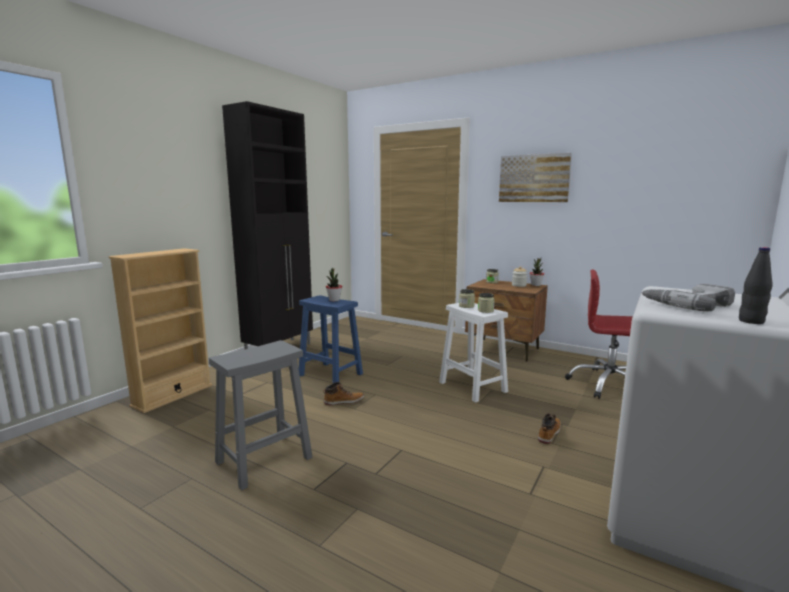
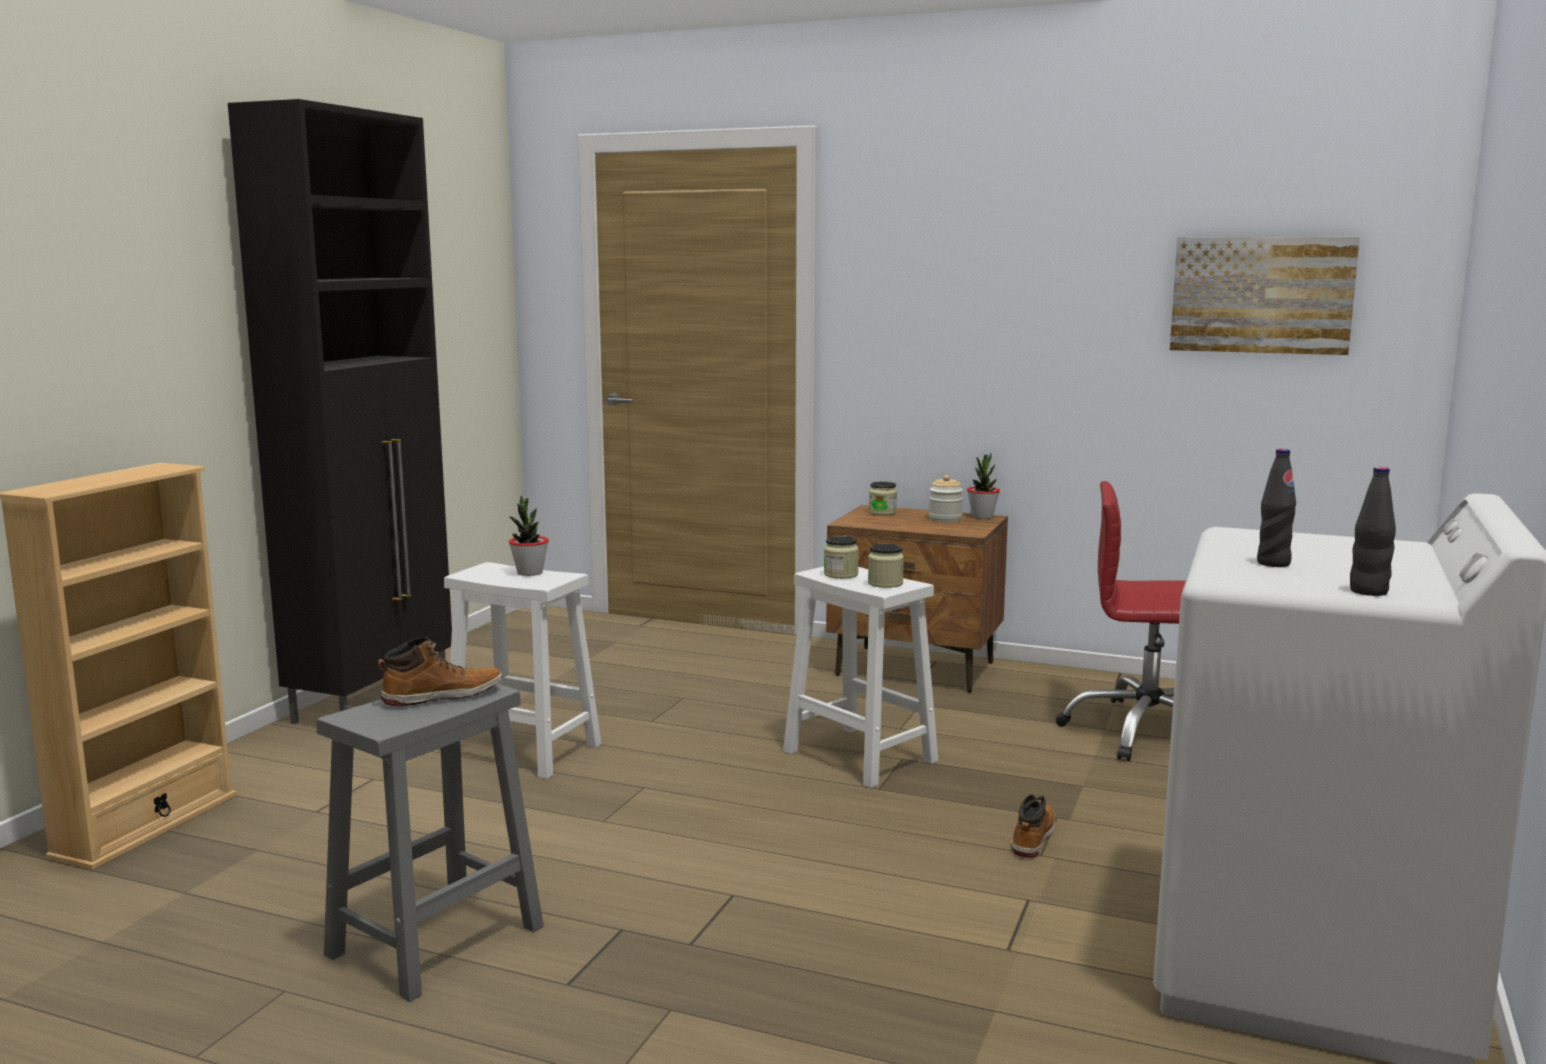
camera: 10 degrees left, 0 degrees up
(331, 375) = (526, 751): blue stool -> white stool
(343, 401) = (575, 808): boot -> boot (442, 695)
(534, 178) = (969, 273): picture -> picture (1261, 295)
(687, 304) = (1273, 563): power drill -> black bottle

